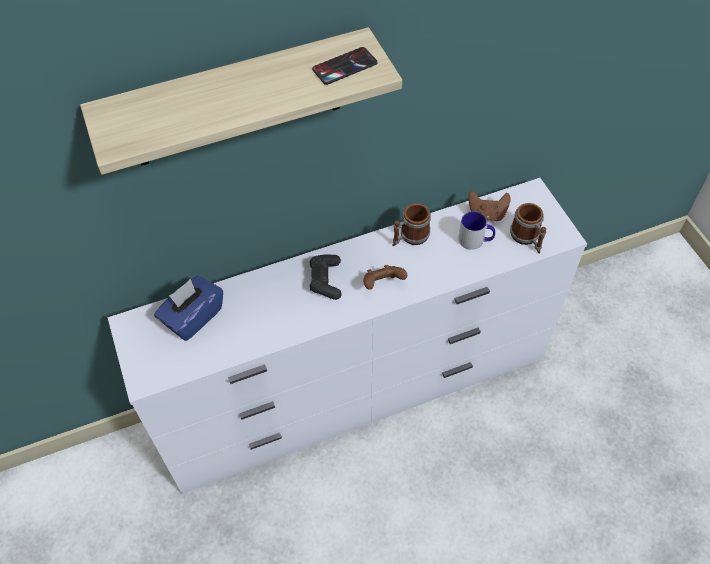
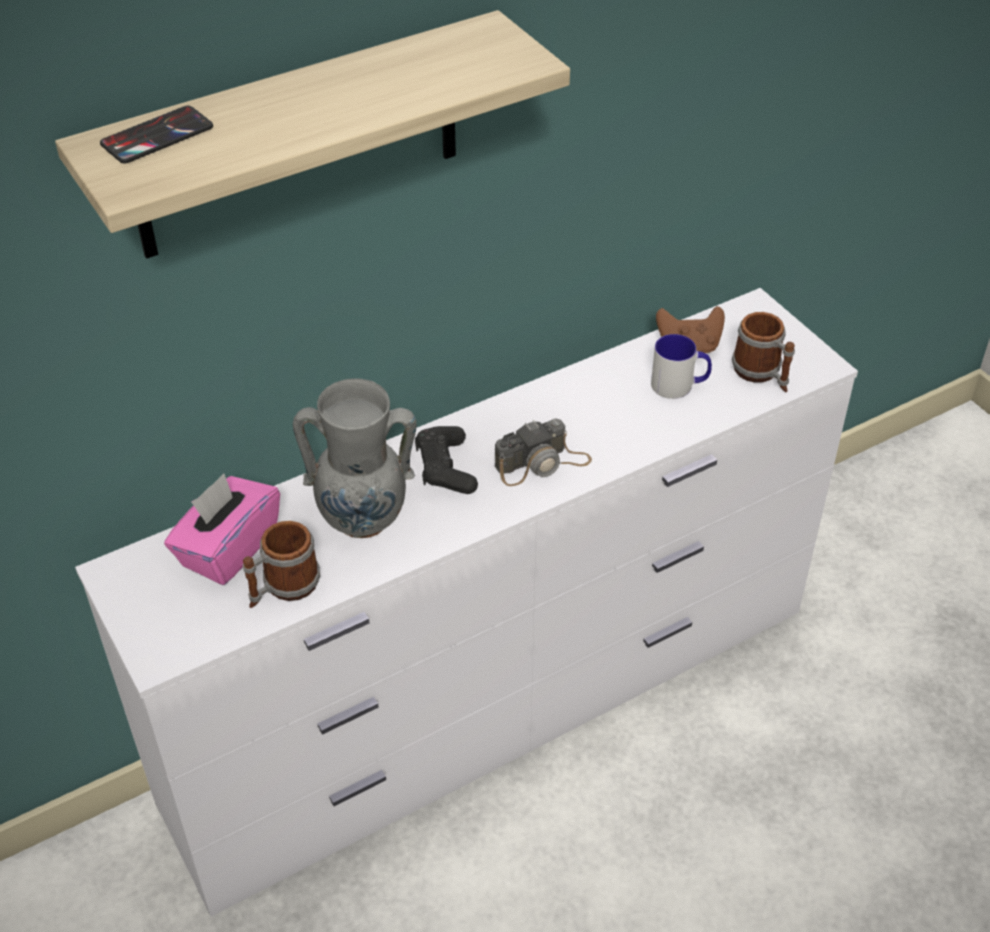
camera: 10 degrees left, 10 degrees down
(193, 317) = (228, 549): blue tissue box -> pink tissue box
(272, 309) = (364, 521): none -> grey vase
(344, 66) = (475, 59): phone -> phone (157, 136)
(382, 284) = (542, 463): brown game controller -> camera
(410, 237) = (572, 392): mug -> mug (283, 588)

